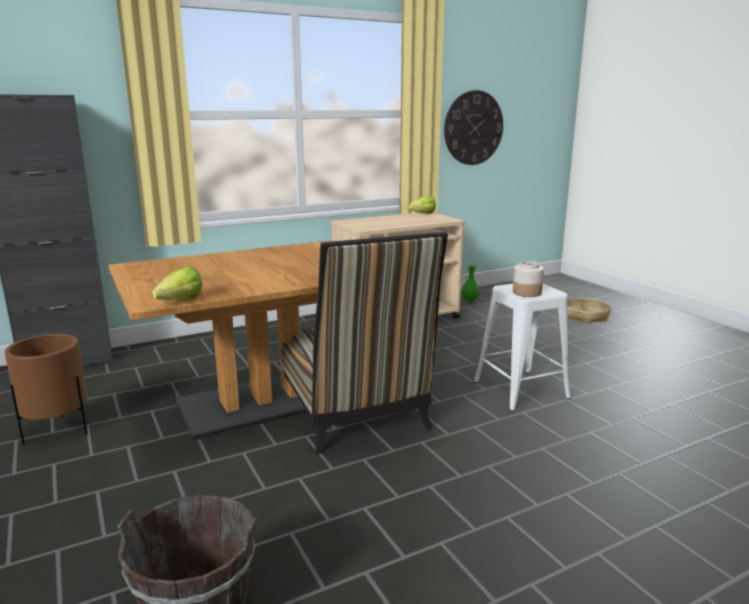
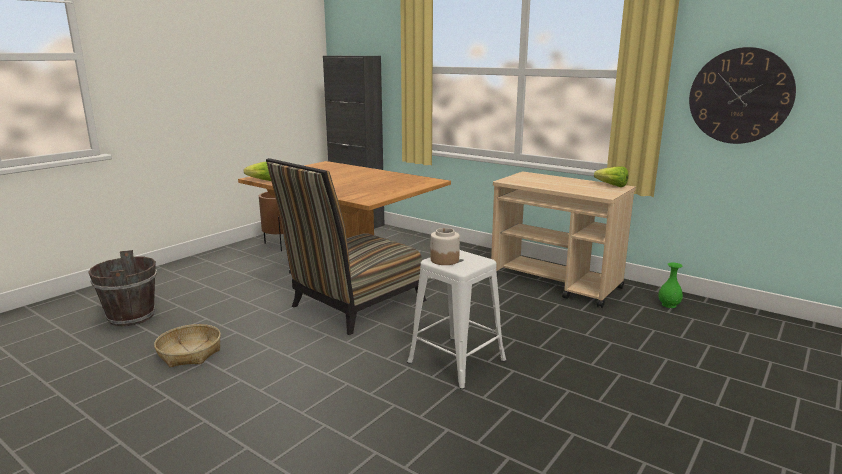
camera: 65 degrees right, 0 degrees up
(585, 316) = (739, 379): basket -> basket (189, 353)

